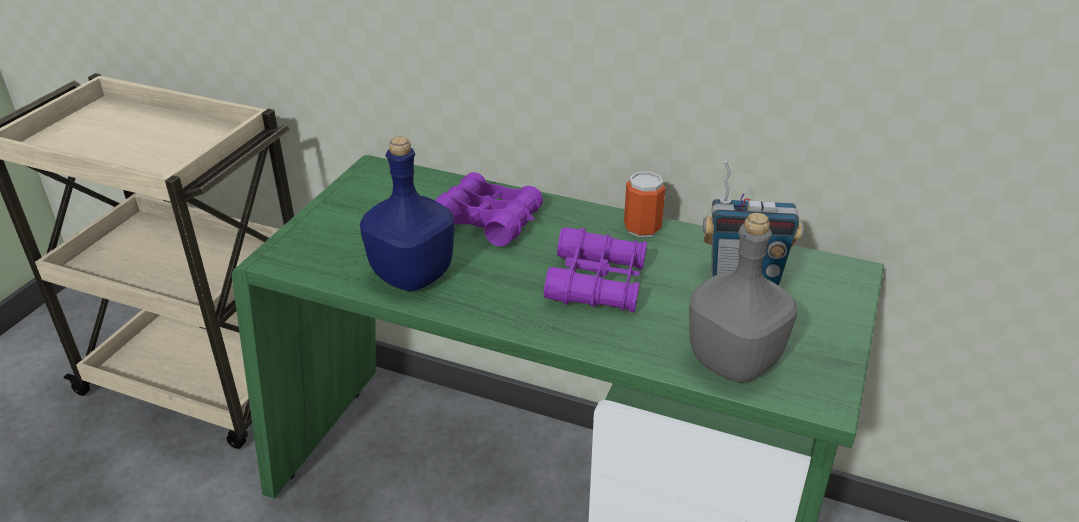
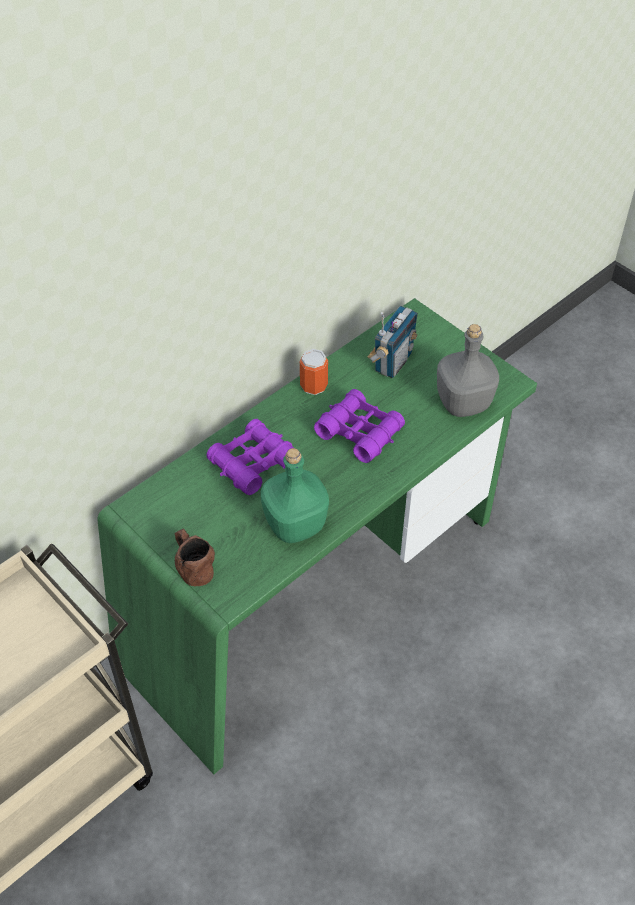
camera: 65 degrees left, 15 degrees up
(316, 223) = (192, 566): none -> brown mug
(414, 275) = (296, 524): blue bottle -> green bottle

